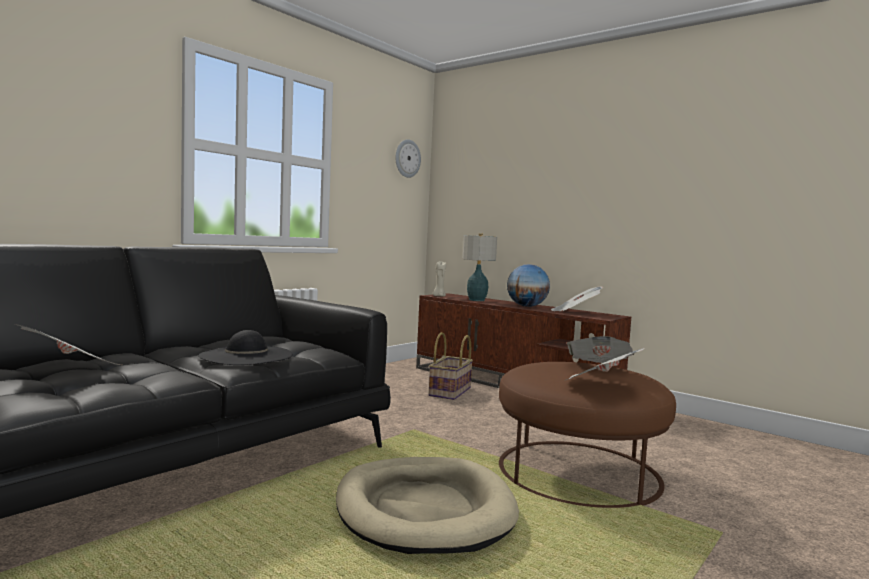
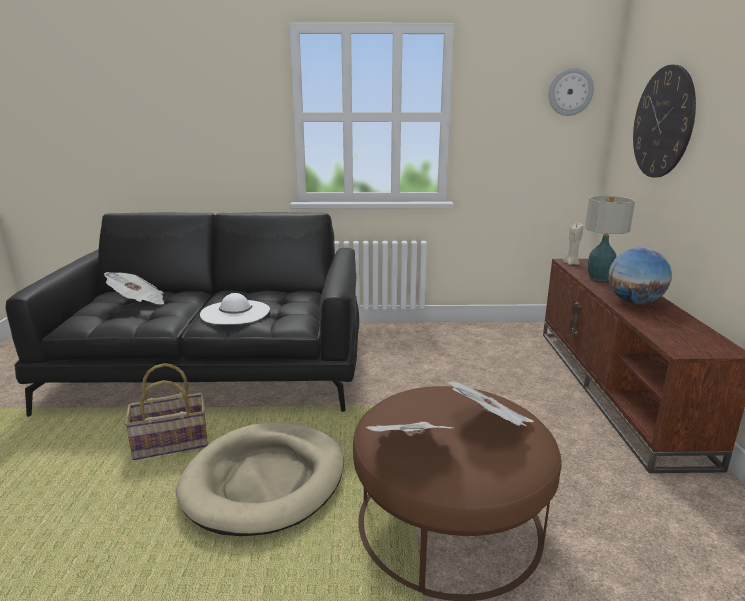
camera: 50 degrees right, 15 degrees up
(246, 356) = (235, 312): black hat -> white hat
(450, 392) = (518, 376): basket -> basket (170, 444)
(497, 182) = (663, 122): none -> wall clock
(575, 312) = (676, 328): newspaper -> none

